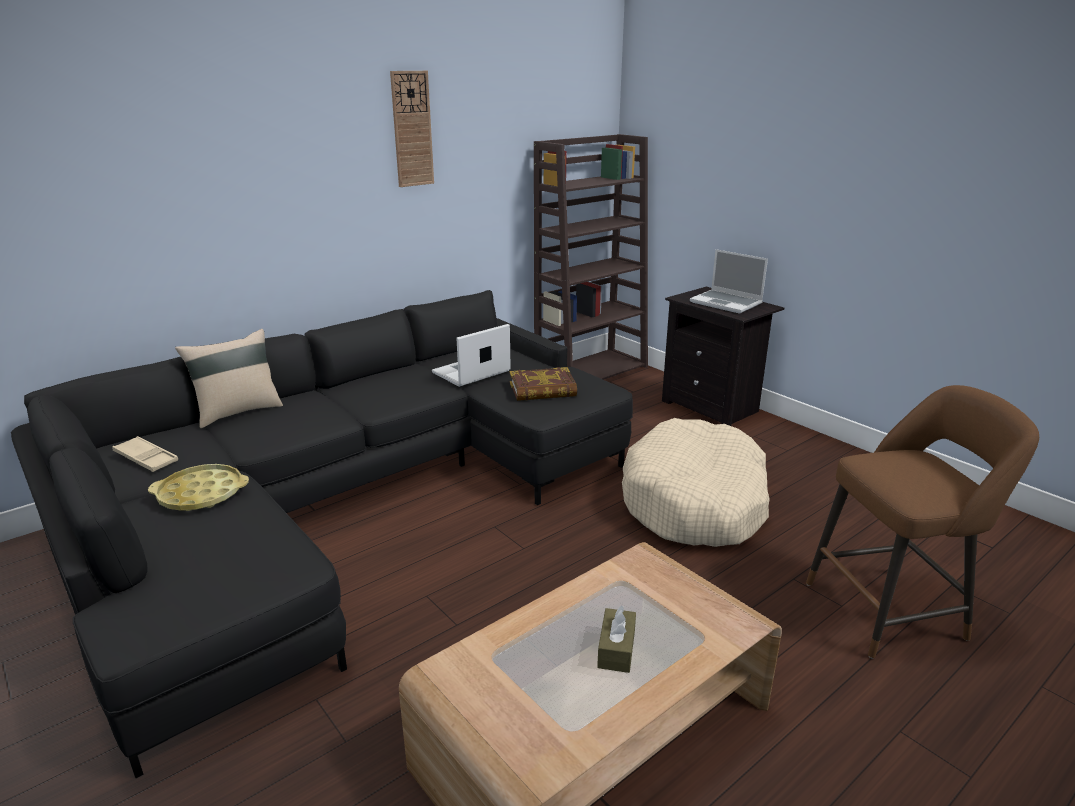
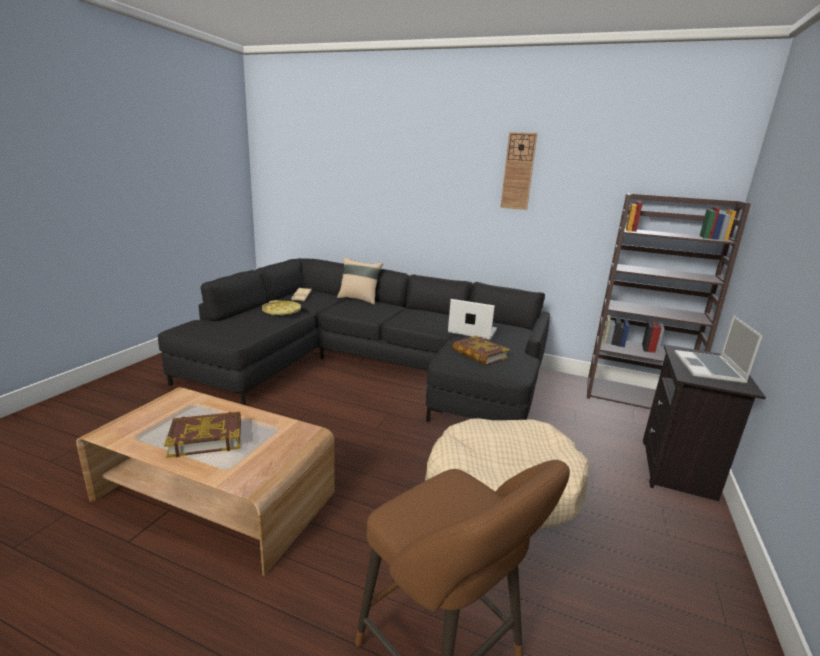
camera: 60 degrees right, 5 degrees down
(616, 649) = (206, 438): brown tissue box -> book

